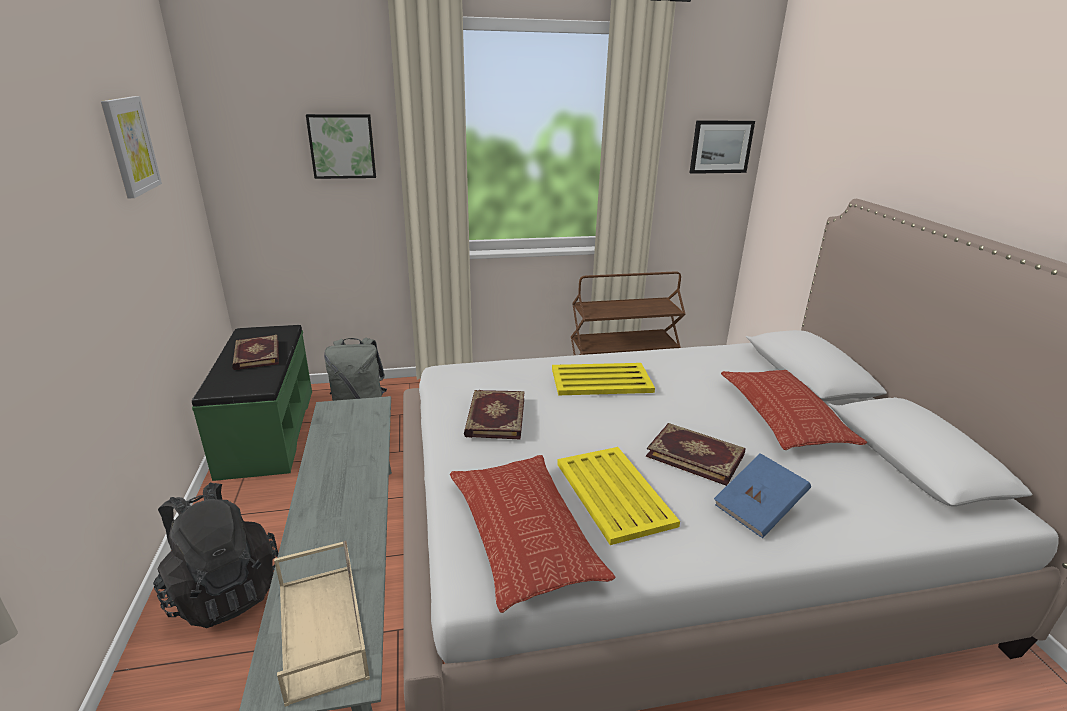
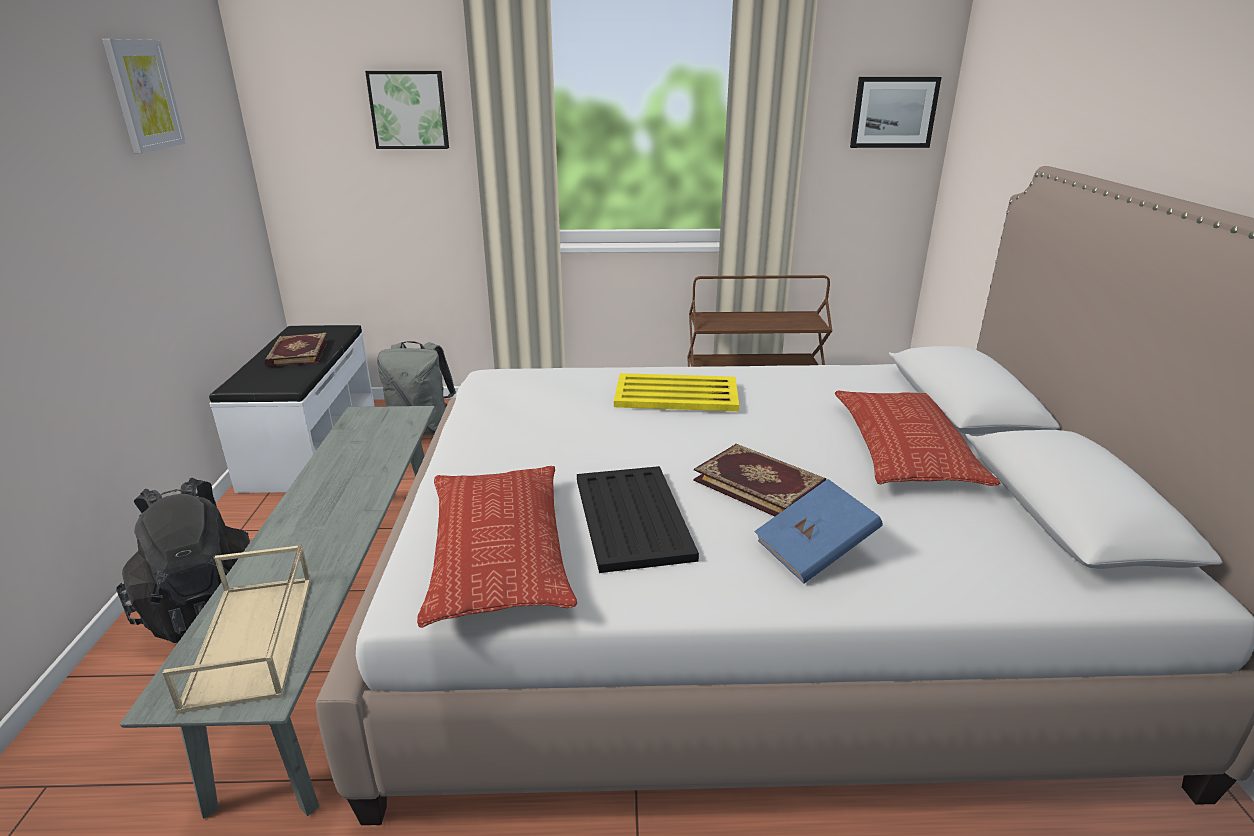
camera: 10 degrees right, 0 degrees up
(266, 431) = (310, 446): green bench -> white bench
(494, 417) = (523, 425): book -> none
(614, 494) = (632, 519): yellow tray -> black tray

